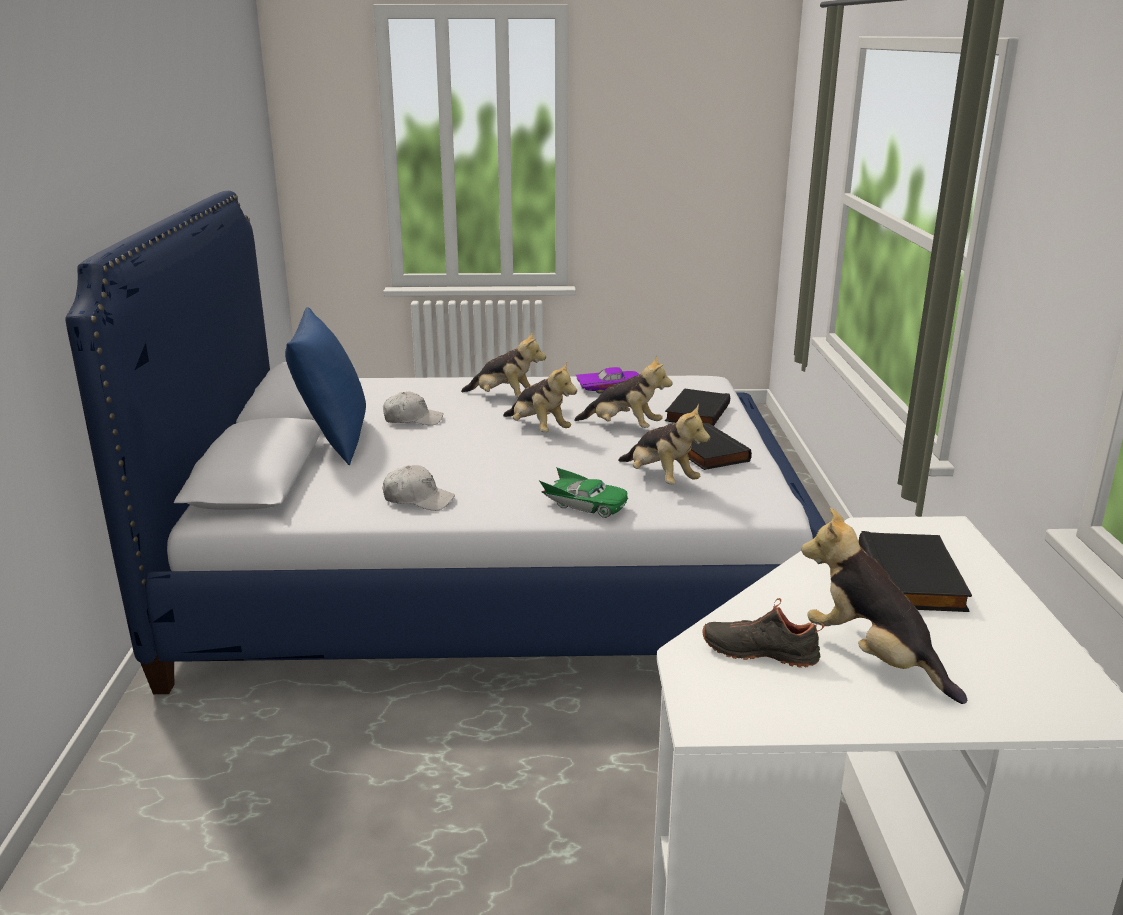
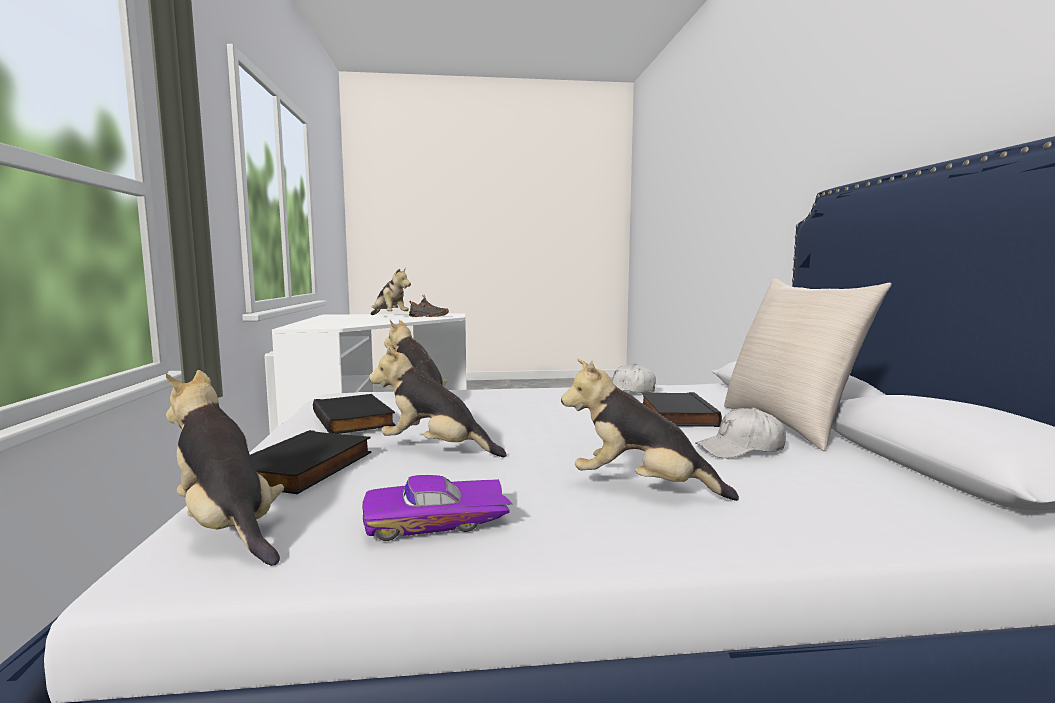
camera: 175 degrees right, 15 degrees down
(333, 440) = (789, 425): blue pillow -> beige pillow
(538, 430) = (553, 441): plush toy -> plush toy (228, 528)
(584, 505) = (490, 391): green toy car -> none
(913, 579) = (343, 322): black book -> black book (675, 415)

